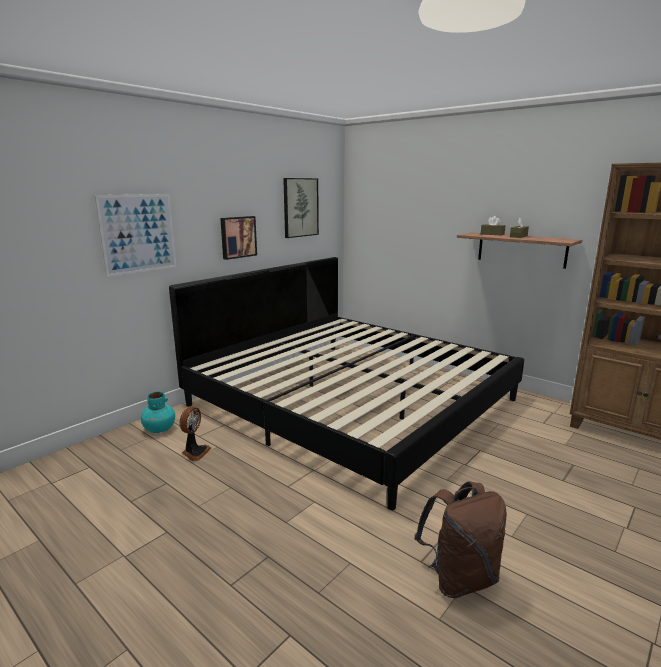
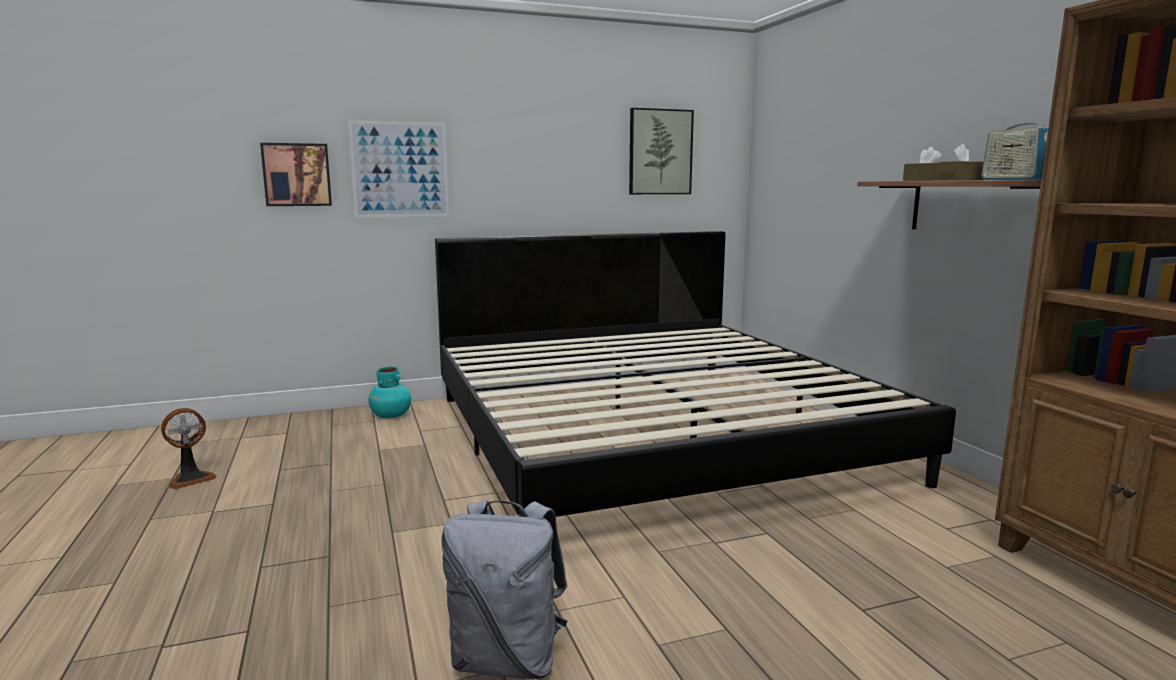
camera: 30 degrees right, 5 degrees down
(195, 452) = (395, 444): fan -> fan (191, 479)
(237, 237) = (547, 186): picture -> picture (297, 175)
(459, 578) = (508, 659): brown backpack -> grey backpack
(552, 238) = (1014, 179): none -> radio

